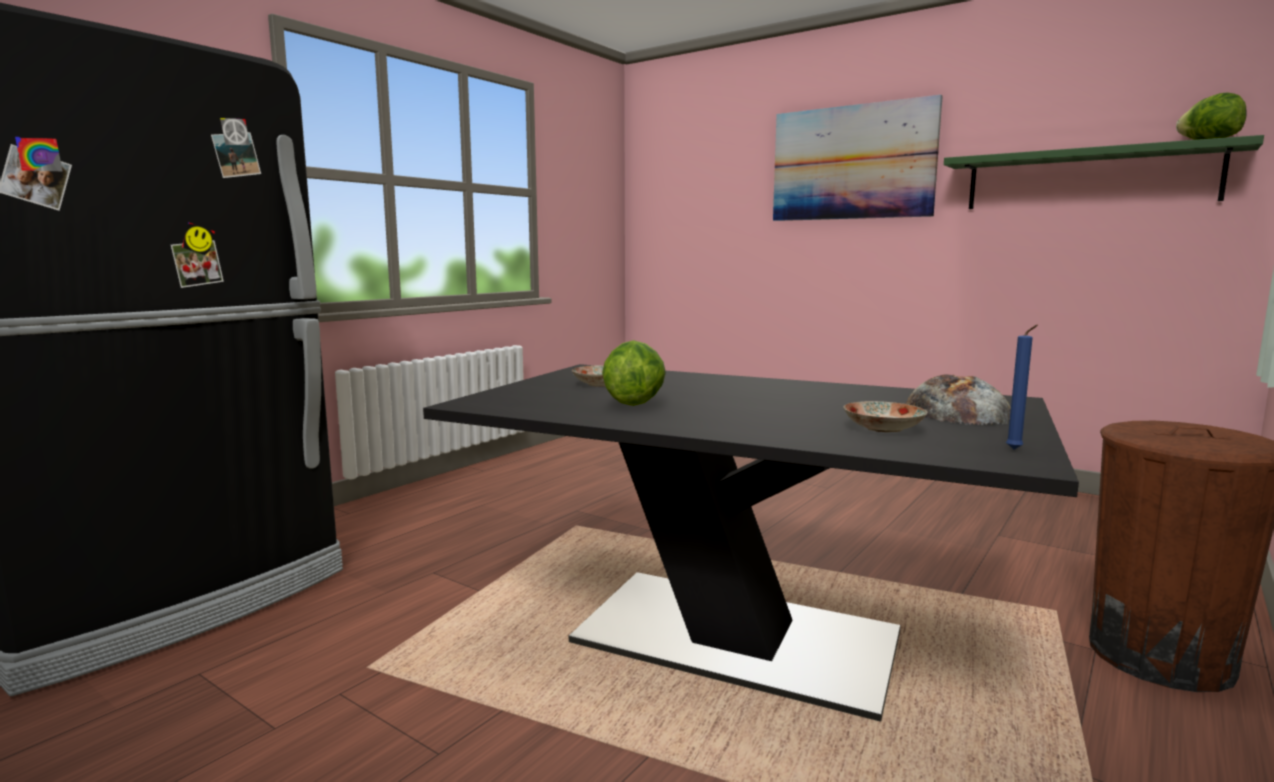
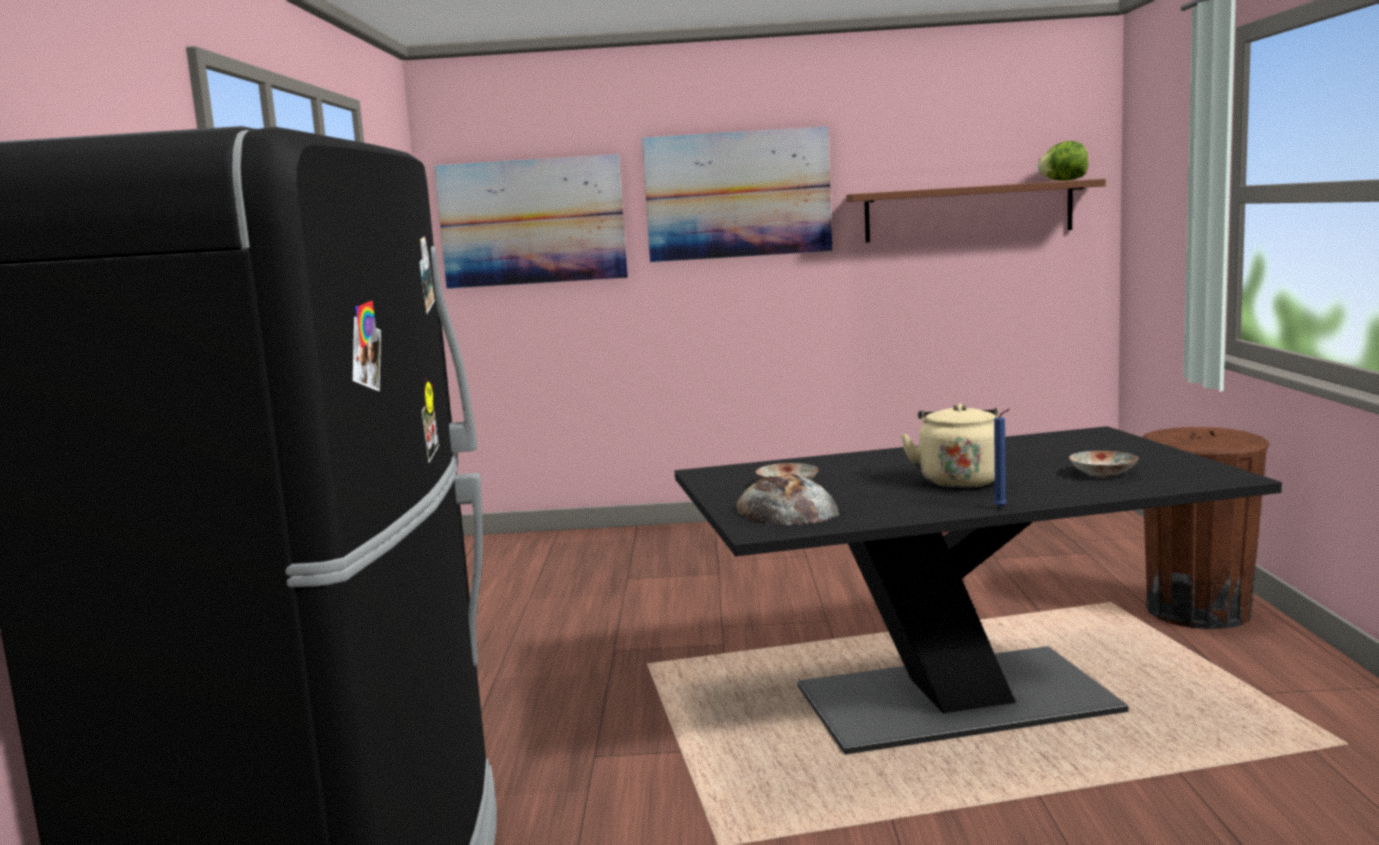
camera: 35 degrees left, 0 degrees up
(634, 404) = (886, 496): lettuce -> none
(694, 186) = (532, 222): none -> picture
(732, 406) = (958, 480): none -> beige kettle
(956, 411) = (1098, 449): bread -> bread (786, 510)
(1015, 450) = (1207, 470): blue candle -> blue candle (1002, 508)
(1088, 179) = (968, 211): green shelf -> brown shelf

